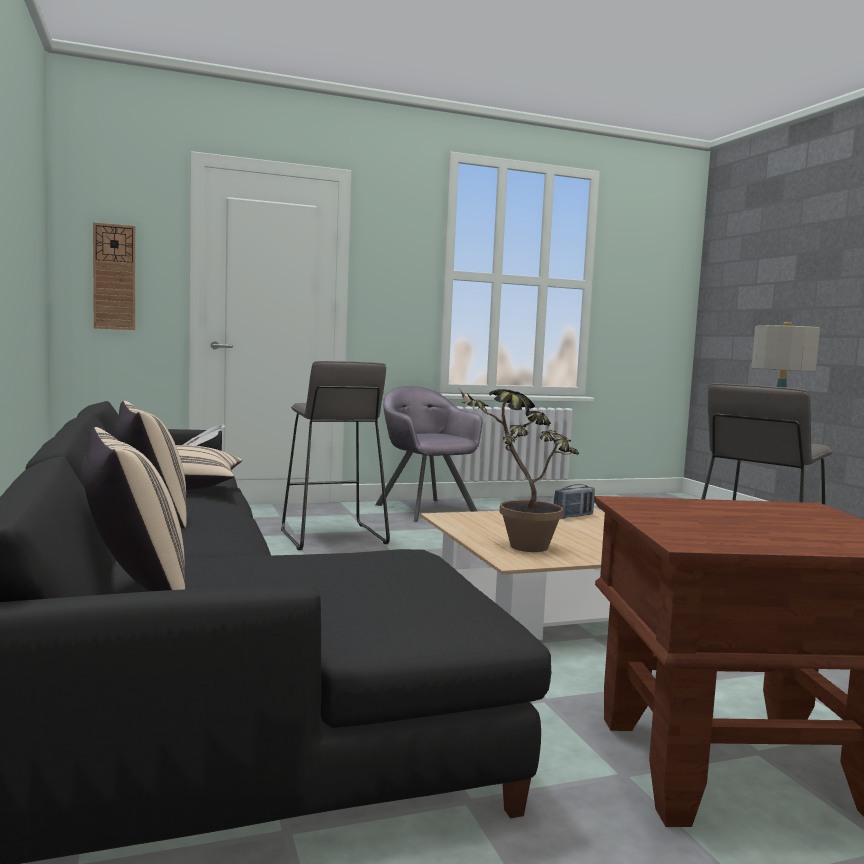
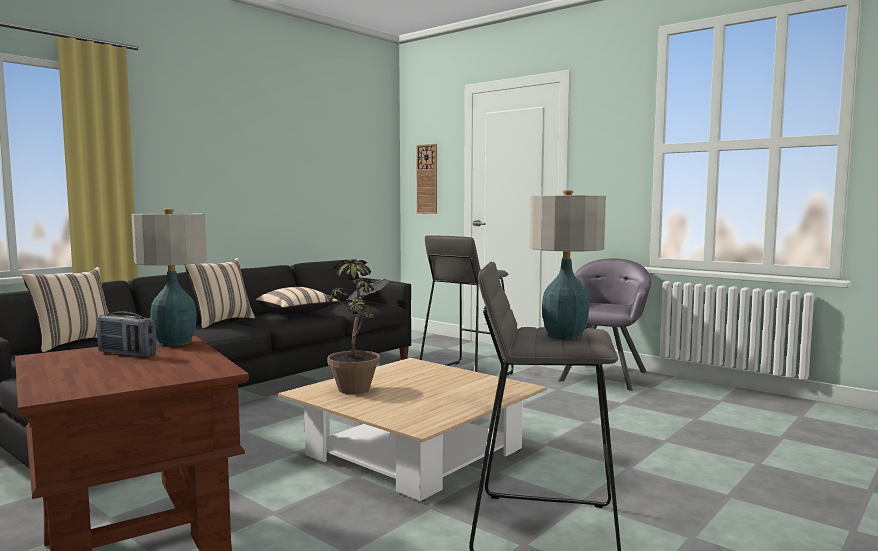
camera: 60 degrees right, 0 degrees up
(573, 516) = (490, 386): radio -> radio (127, 354)
(639, 503) = (175, 343): none -> table lamp

